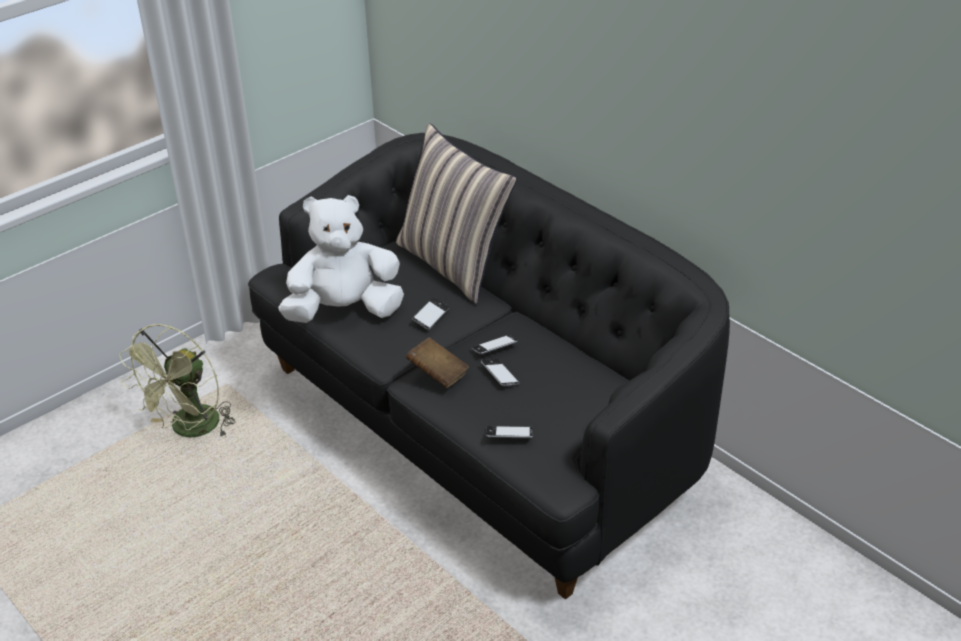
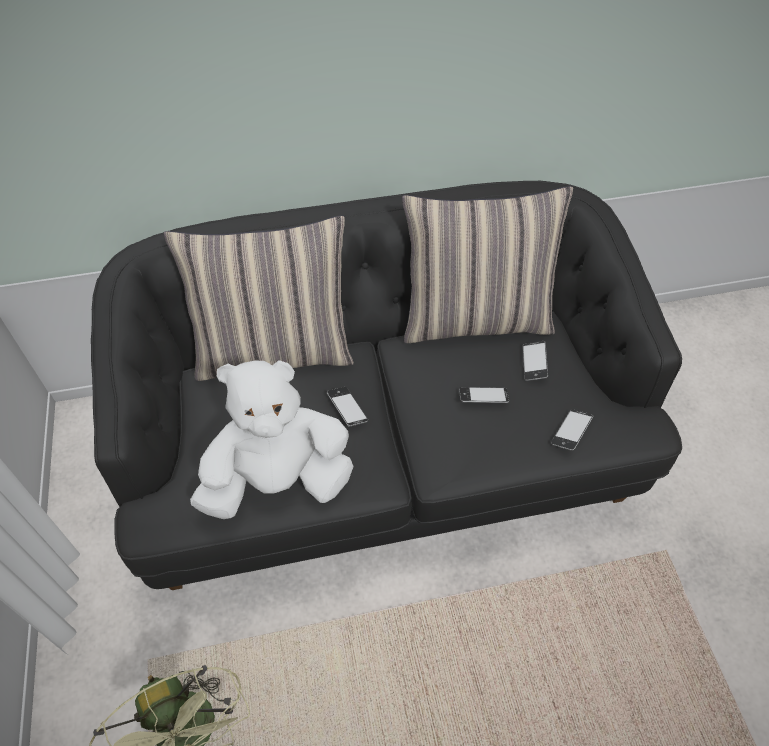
camera: 60 degrees left, 15 degrees up
(344, 311) = (278, 481): white plush toy -> white plush toy turned 60 degrees clockwise
(438, 374) = (446, 445): brown book -> none
(494, 348) = (437, 382): phone -> phone (534, 363)
(585, 347) = (476, 318): none -> pillow

